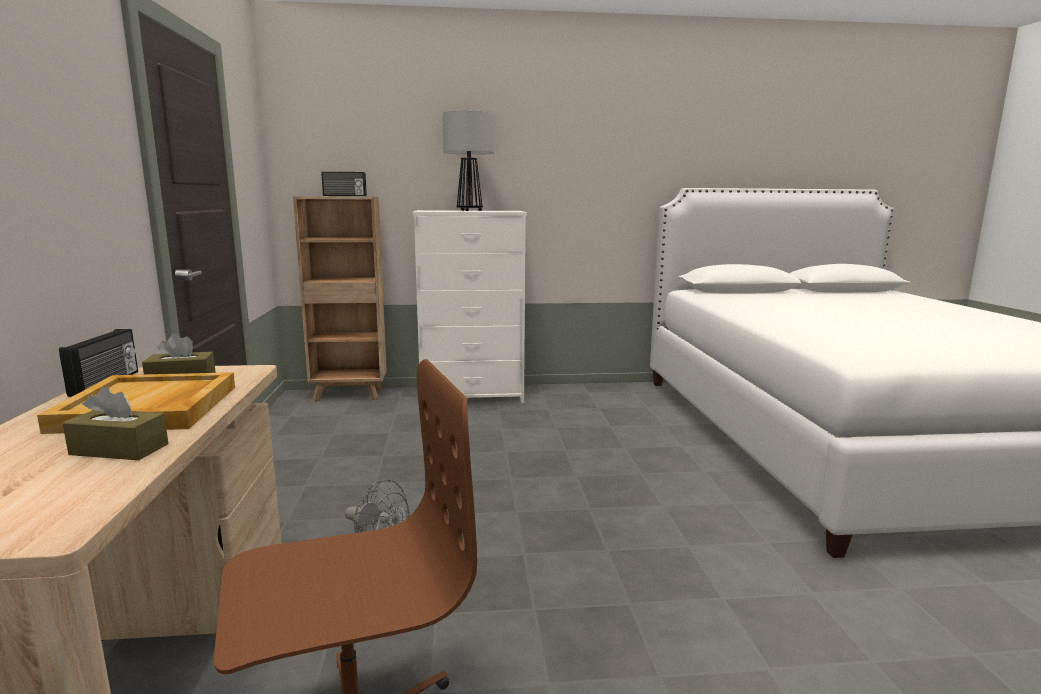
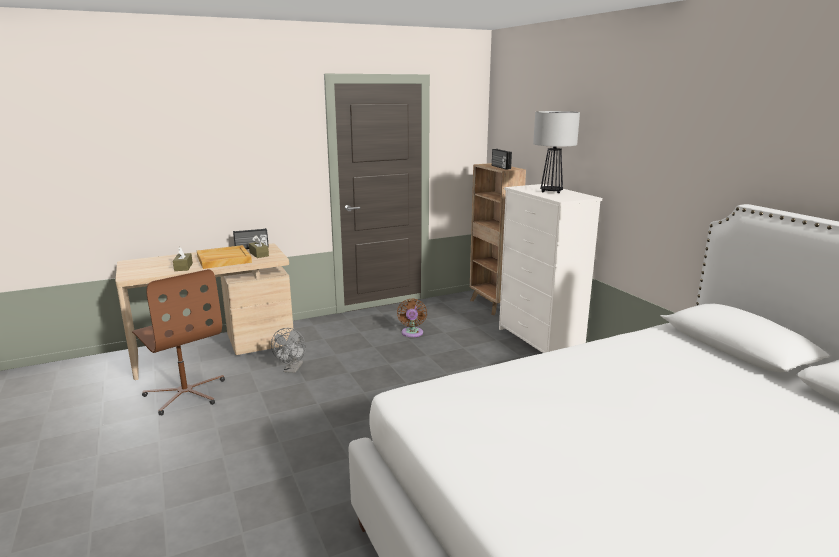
camera: 70 degrees right, 5 degrees up
(366, 451) = (412, 333): none -> brown fan

